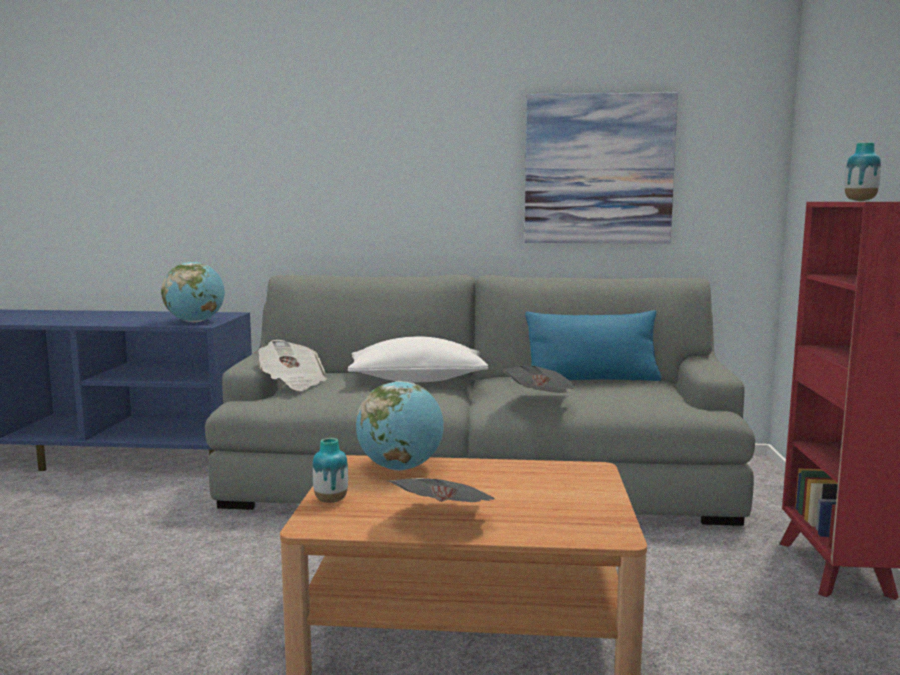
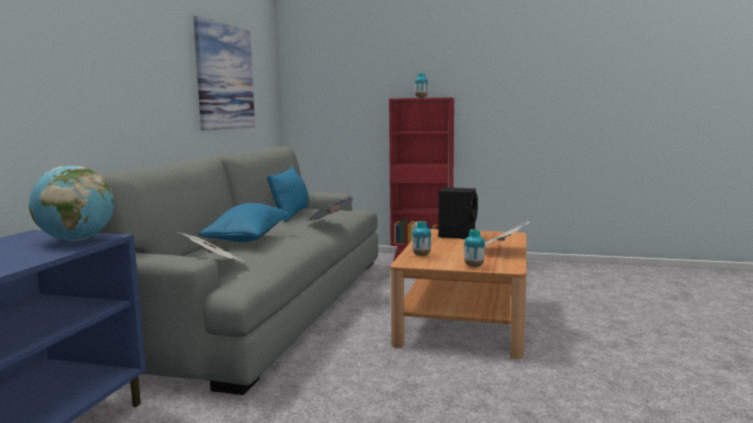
camera: 80 degrees left, 0 degrees up
(400, 468) = (421, 255): globe -> vase
(417, 380) = (247, 239): white pillow -> blue pillow
(566, 488) = (457, 235): none -> black speaker

